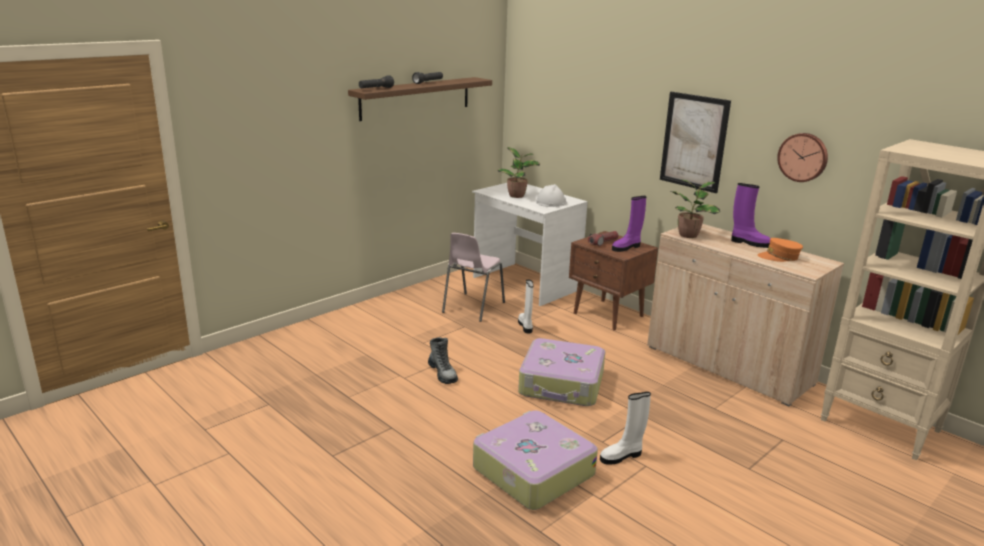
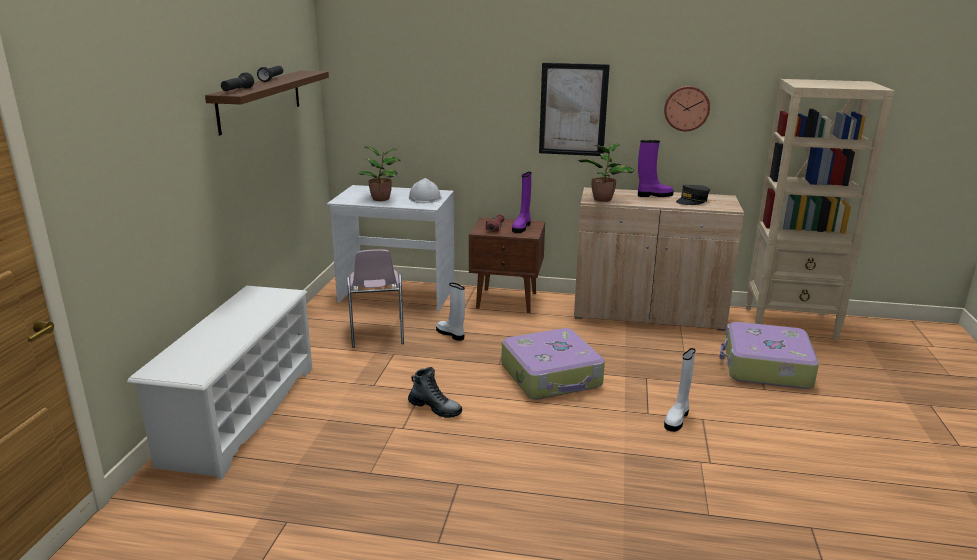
camera: 35 degrees left, 0 degrees up
(322, 331) = (241, 413): none -> white shoe rack
(532, 471) = (632, 465): suitcase -> suitcase (765, 367)
(779, 257) = (692, 201): orange cap -> grey cap

